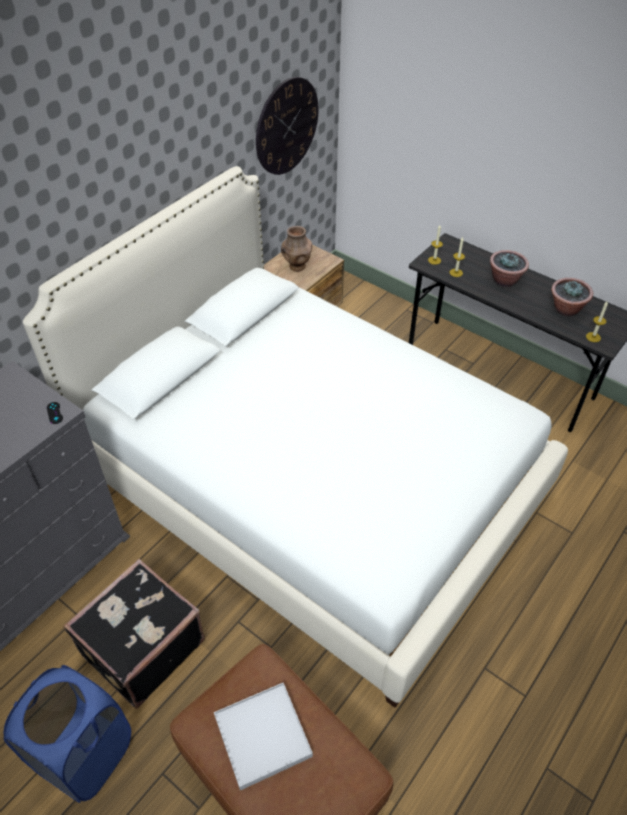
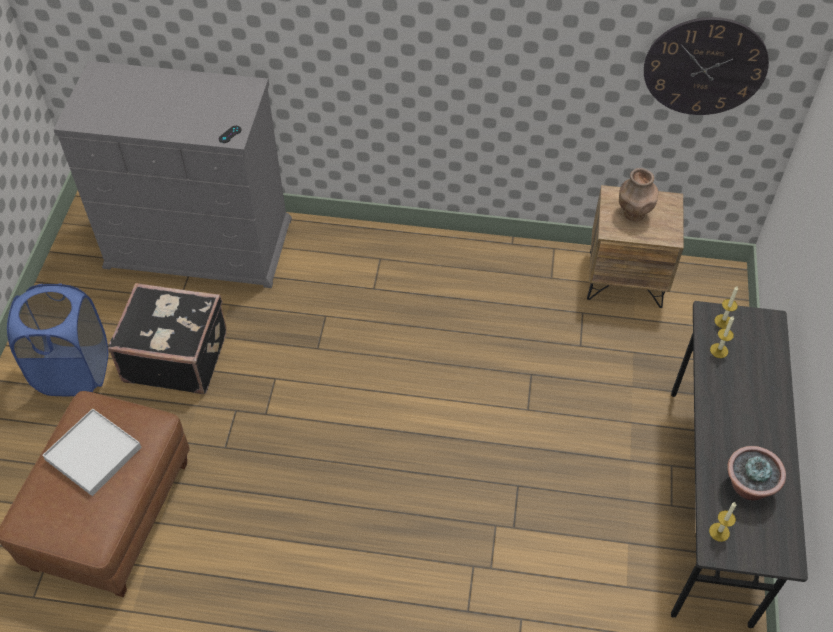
camera: 60 degrees right, 5 degrees up
(313, 484) = (417, 394): white bed -> none
(504, 280) = (748, 404): potted plant -> none

